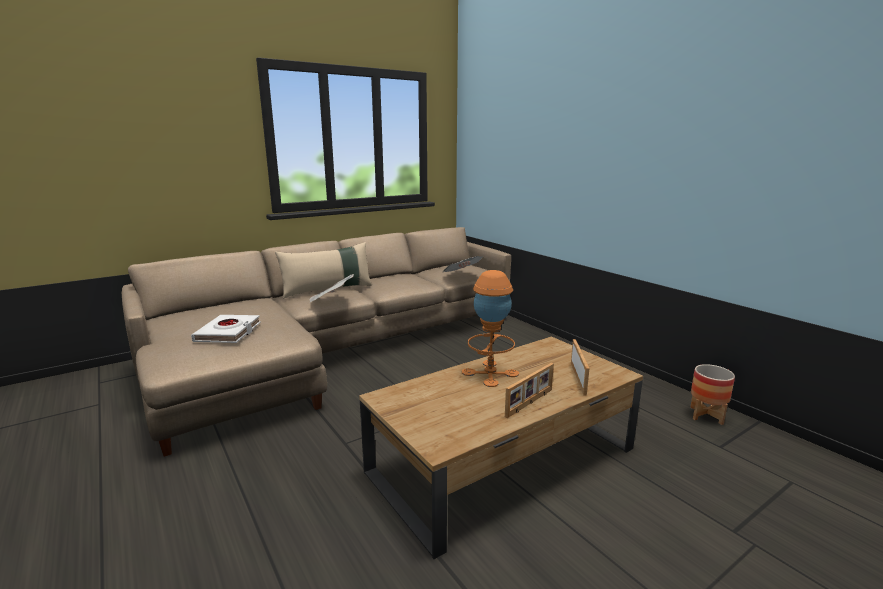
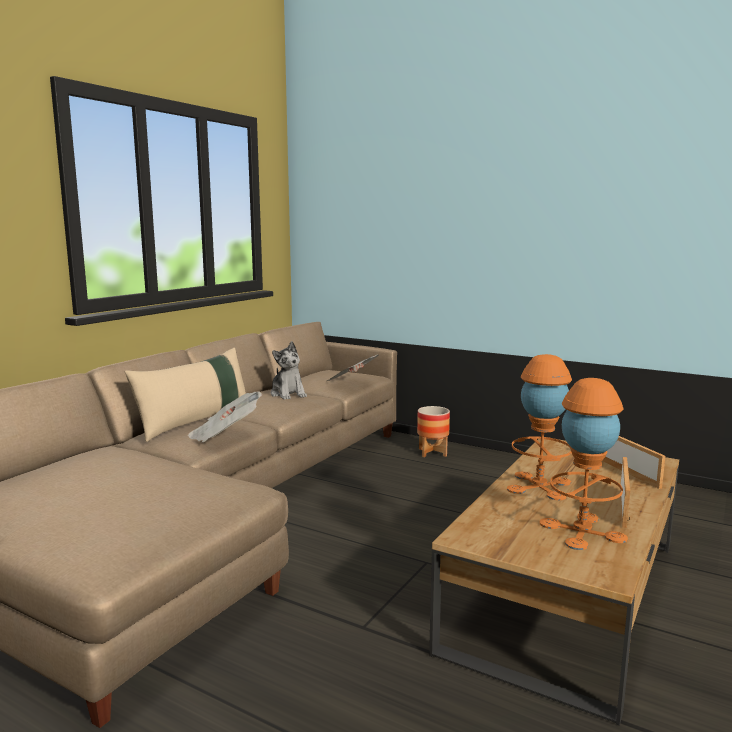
camera: 25 degrees left, 5 degrees down
(228, 333) = (137, 500): white book -> none
(408, 278) = (288, 394): none -> plush toy
(470, 412) = (582, 530): none -> orange table lamp
(706, 415) = (693, 499): planter -> planter (432, 452)

